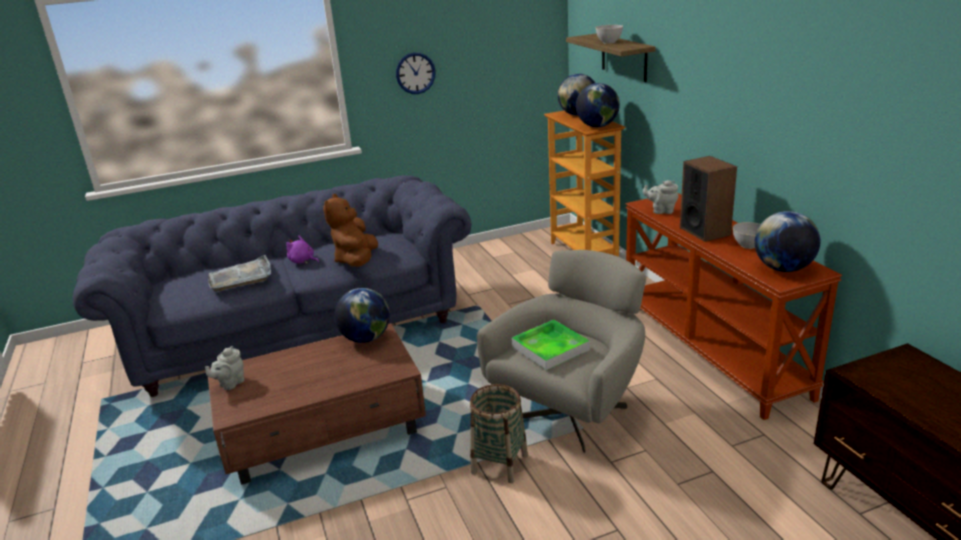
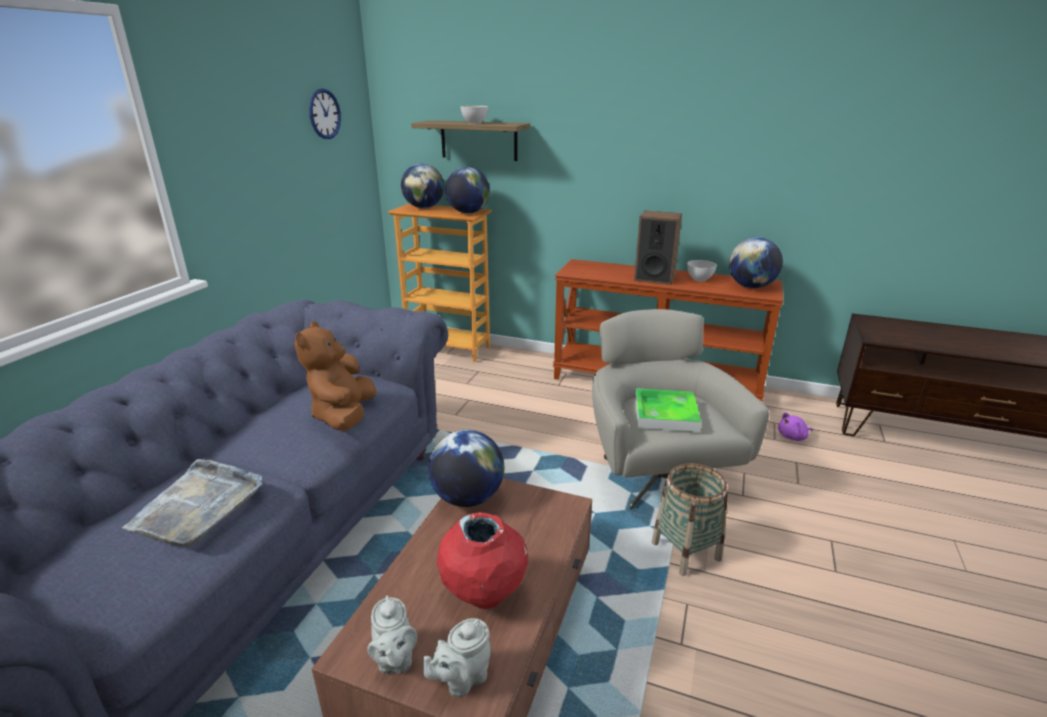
camera: 50 degrees left, 0 degrees up
(295, 383) = (484, 595): none -> red vase
(303, 261) = (264, 446): purple plush toy -> purple plush toy (793, 437)
(356, 260) = (344, 416): brown plush toy -> brown plush toy turned 45 degrees clockwise
(415, 73) = (249, 170): wall clock -> wall clock (324, 114)
(661, 211) = (594, 273): grey teapot -> grey teapot (461, 679)

